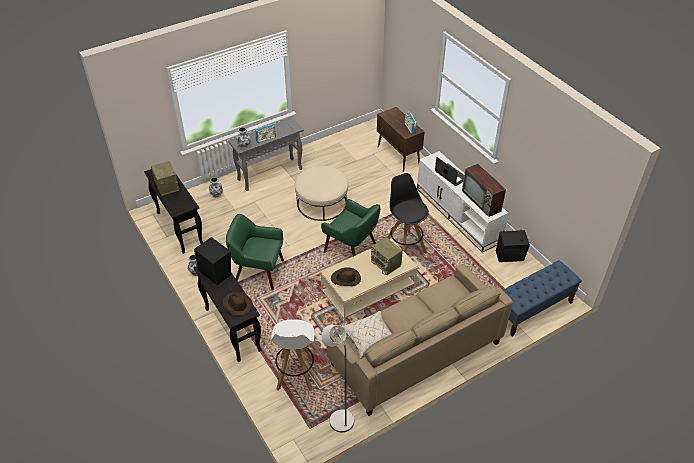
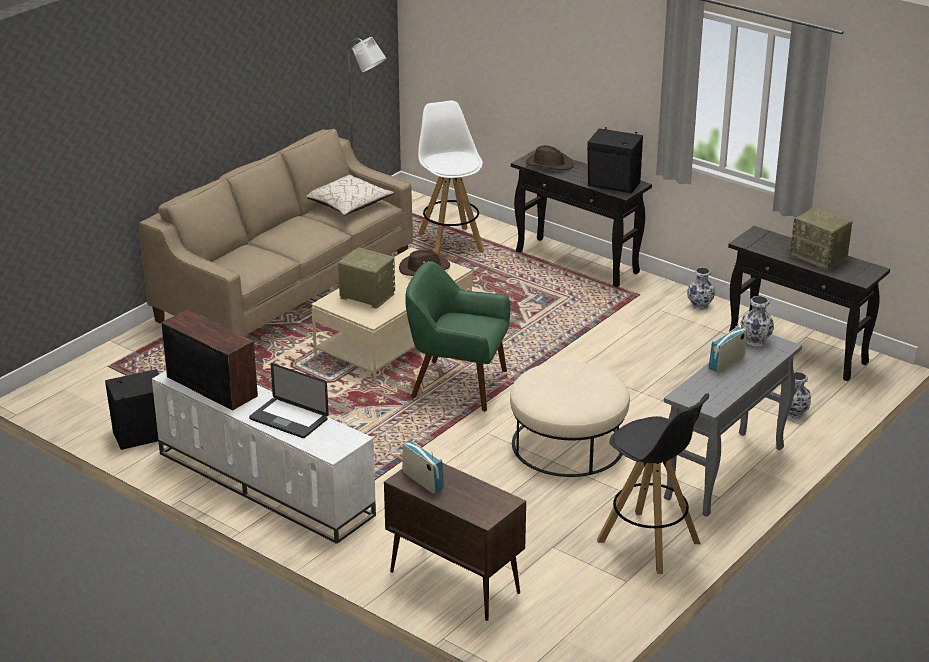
camera: 160 degrees right, 15 degrees down
(258, 272) = (599, 325): green armchair -> none
(405, 246) = (356, 409): black stool -> black stool (649, 542)
(532, 309) = (97, 369): blue bench -> none

